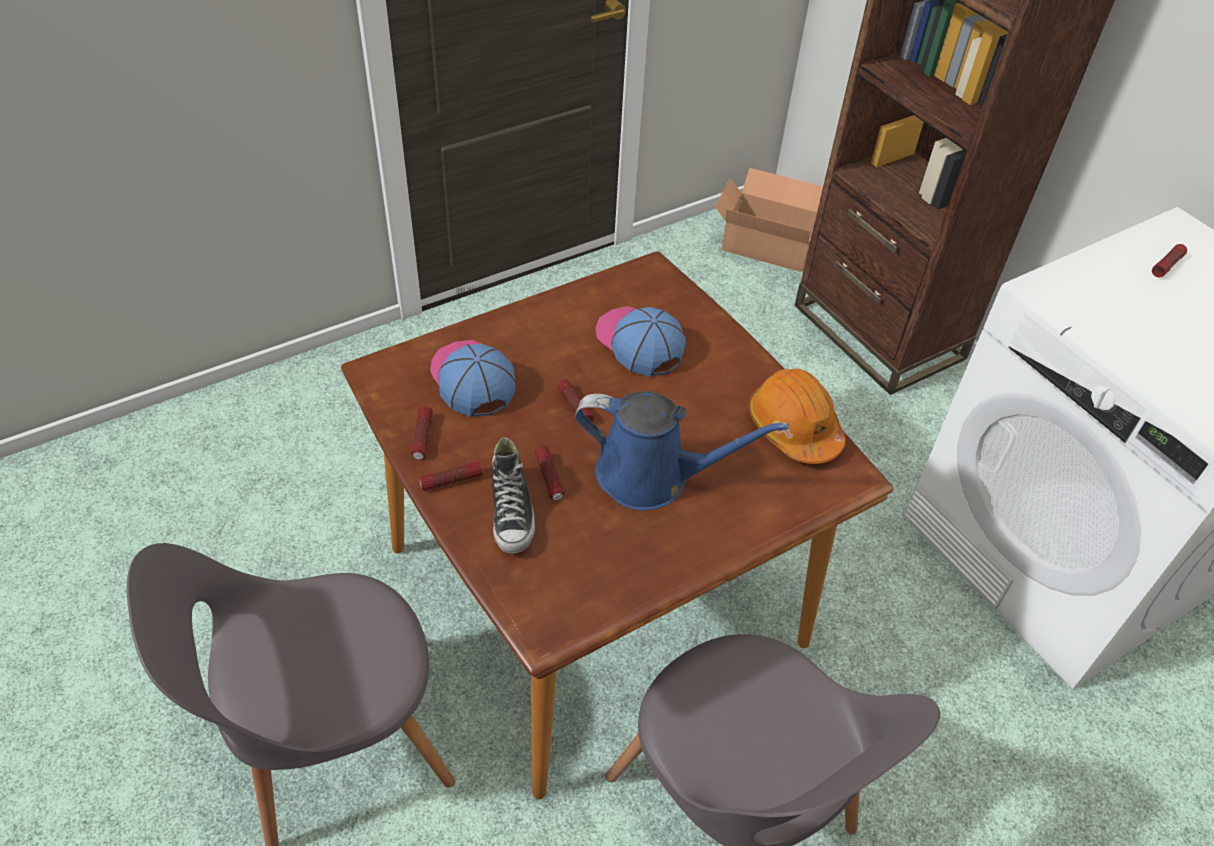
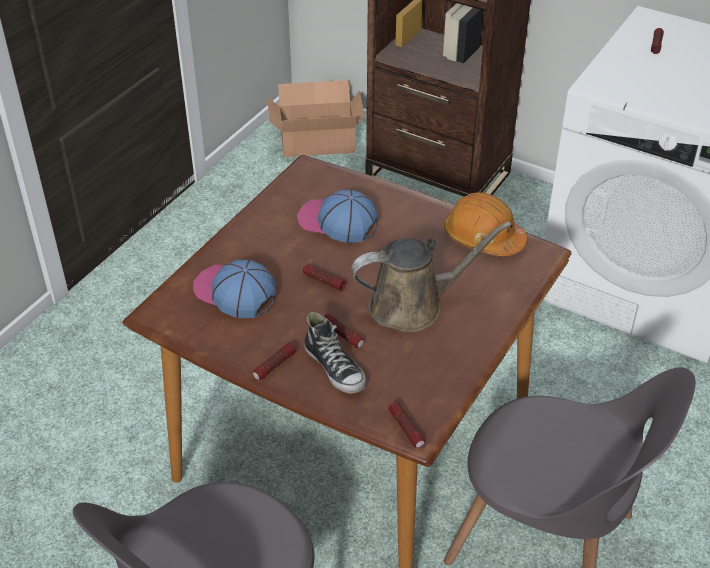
camera: 25 degrees left, 5 degrees down
(422, 438) = (229, 346): flashlight -> flashlight (406, 429)
(651, 477) = (413, 306): blue watering can -> brown watering can

